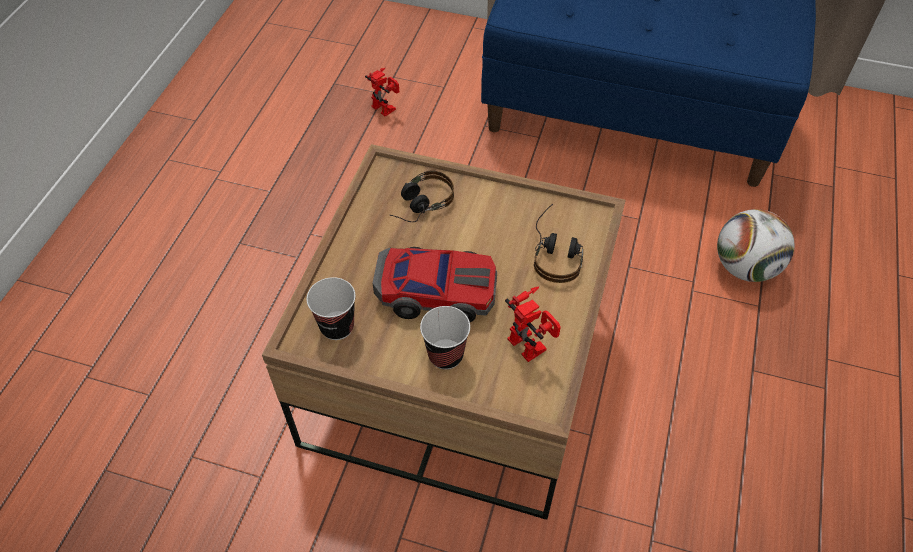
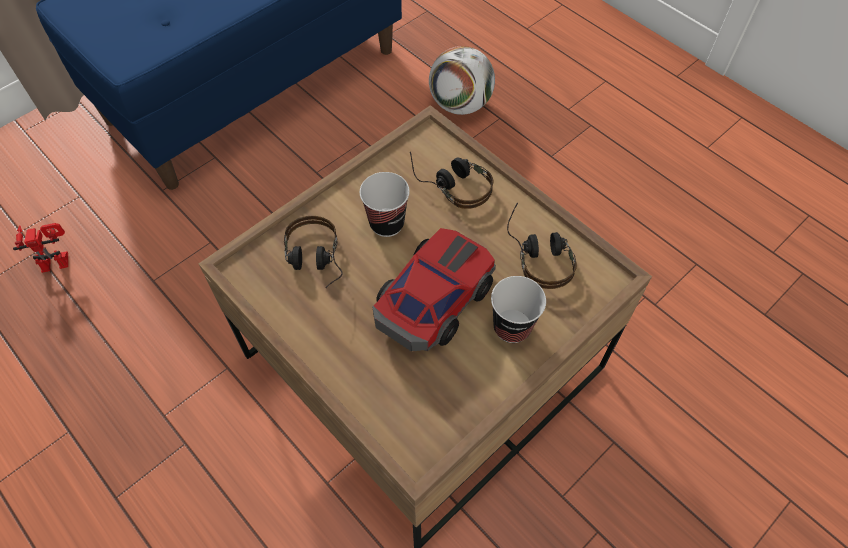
camera: 60 degrees left, 5 degrees up
(337, 326) = (419, 408): cup -> cup (387, 223)
(532, 344) = (539, 253): toy robot -> headphones

